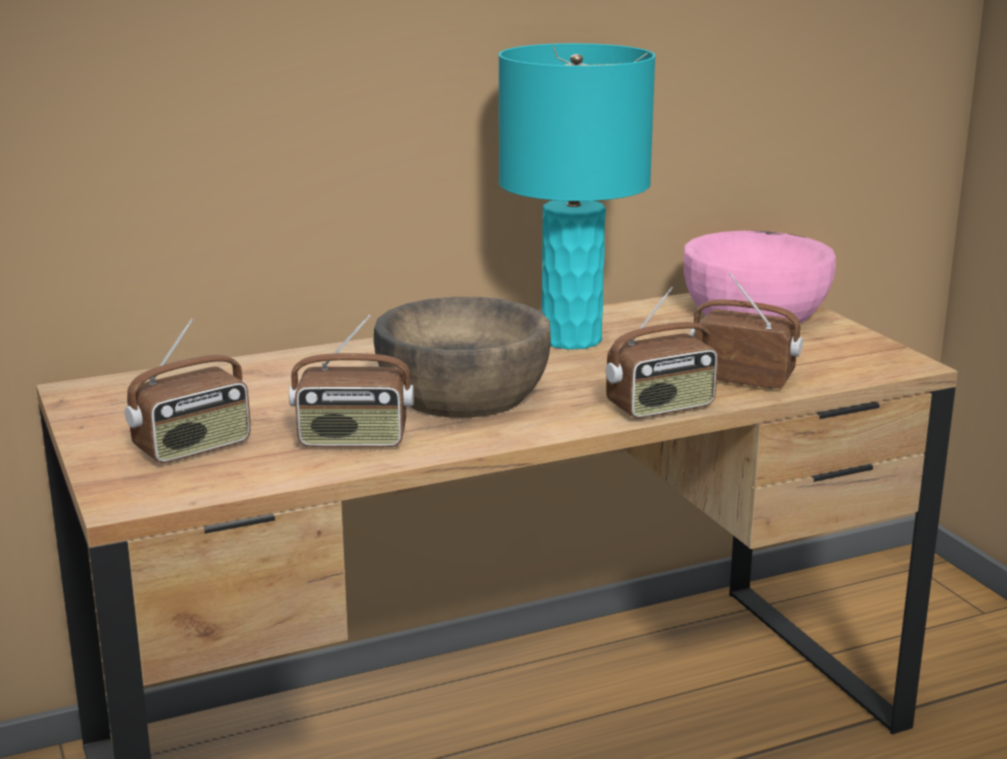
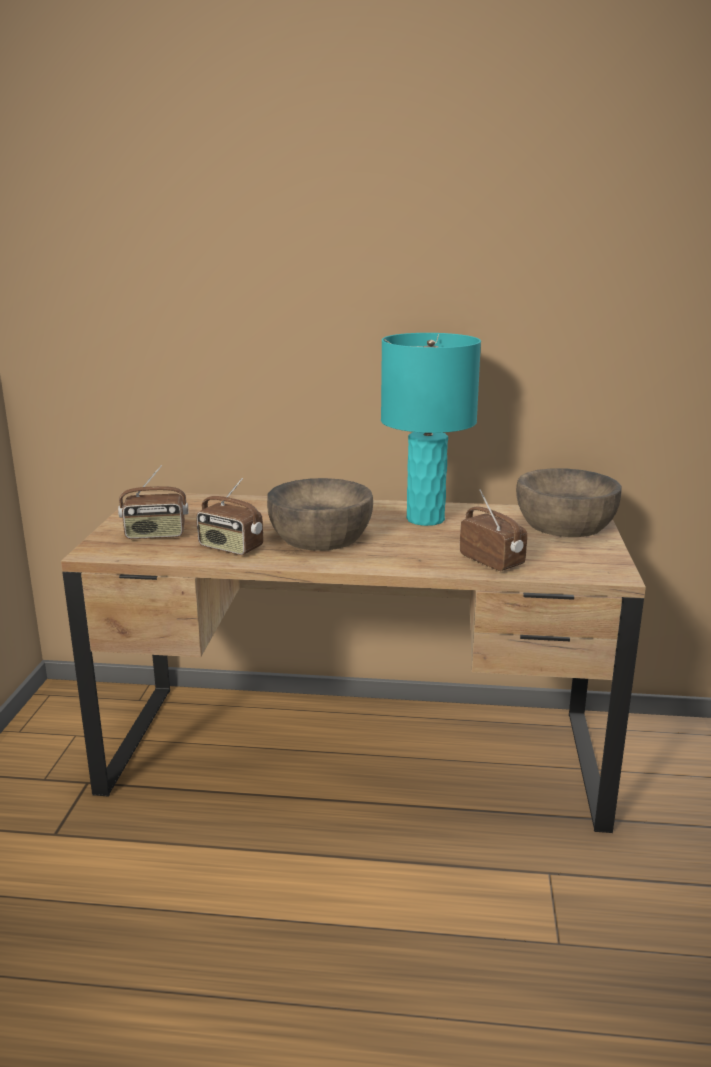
camera: 30 degrees right, 0 degrees up
(661, 407) = (415, 567): radio -> none
(754, 311) = (564, 524): pink bowl -> brown bowl

